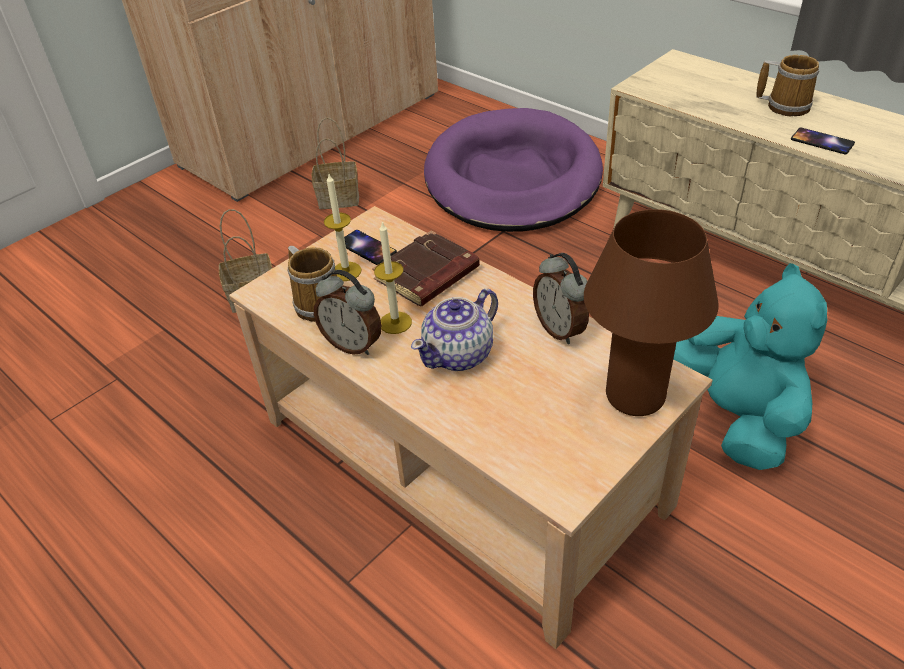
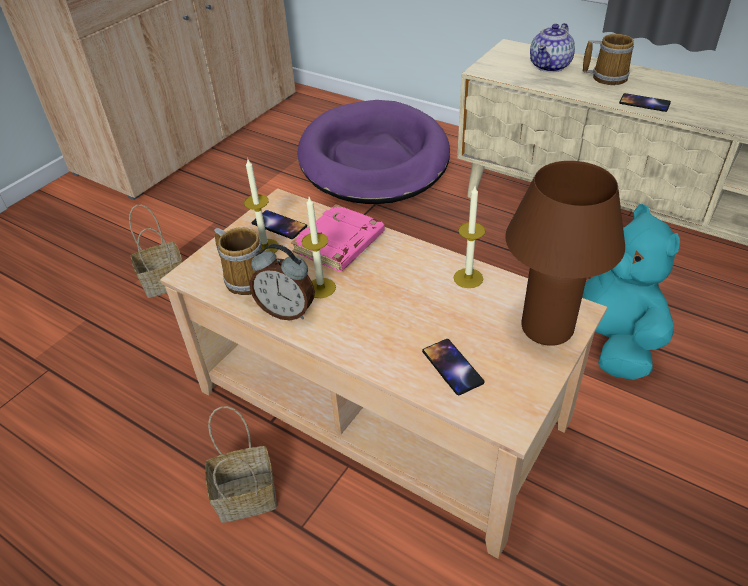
camera: 10 degrees left, 0 degrees up
(337, 199) = (224, 190): basket -> basket (244, 498)
(427, 276) = (339, 244): brown book -> pink book
(459, 354) = (385, 309): teapot -> teapot (550, 66)
(517, 426) = (452, 367): none -> phone
(560, 329) = (468, 278): alarm clock -> candle

